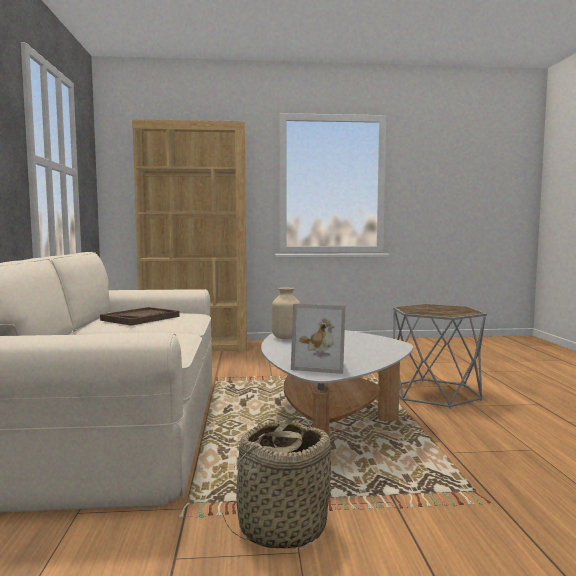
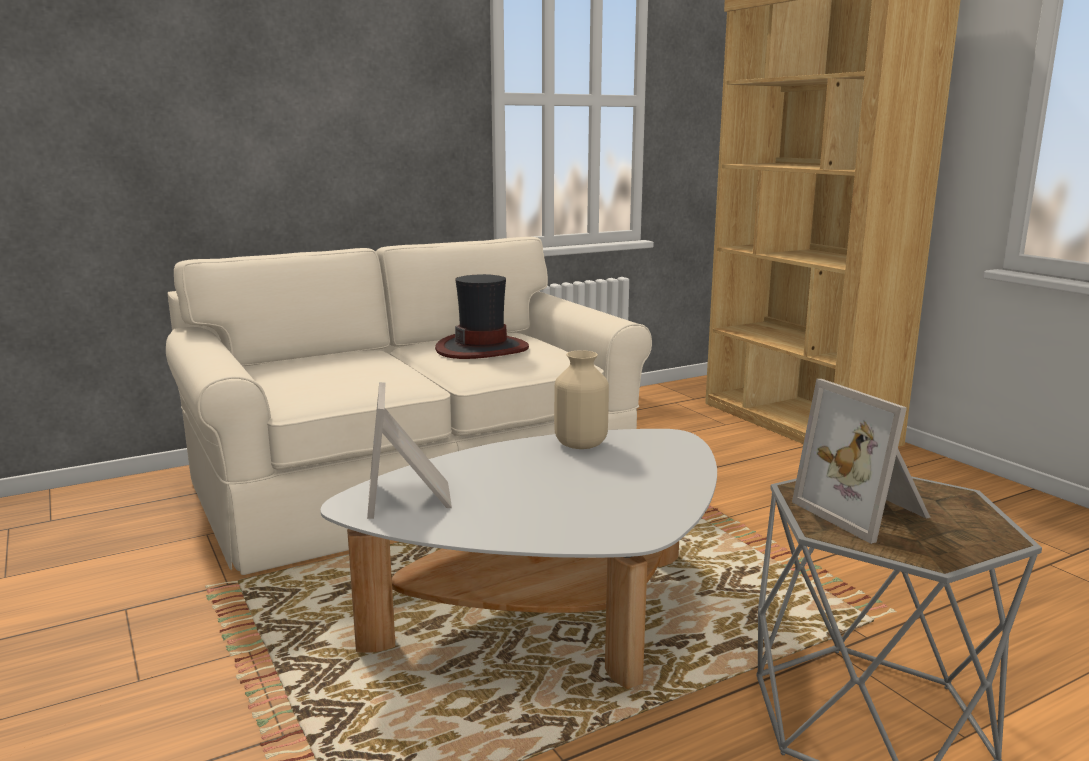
camera: 65 degrees right, 10 degrees up
(140, 318) = (482, 348): brown tray -> hat
(281, 527) = (192, 655): basket -> none
(436, 311) = (866, 512): none -> picture frame

